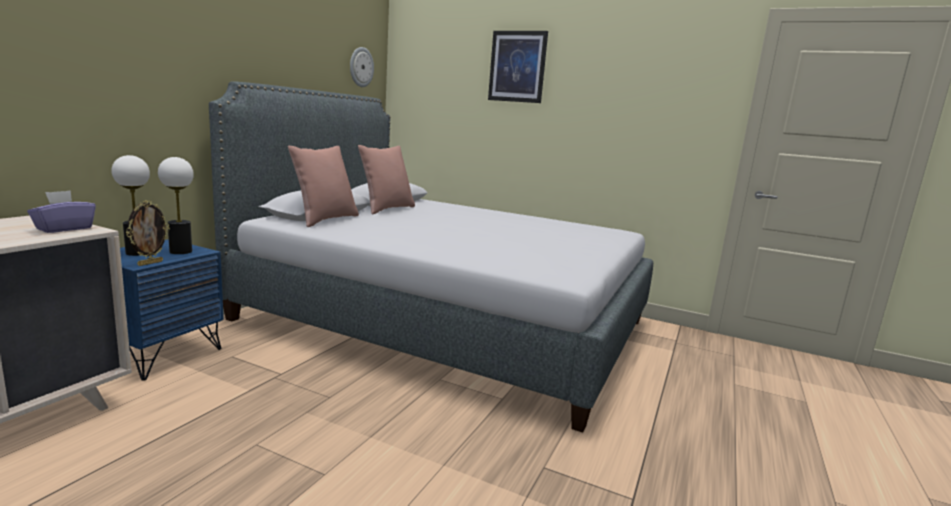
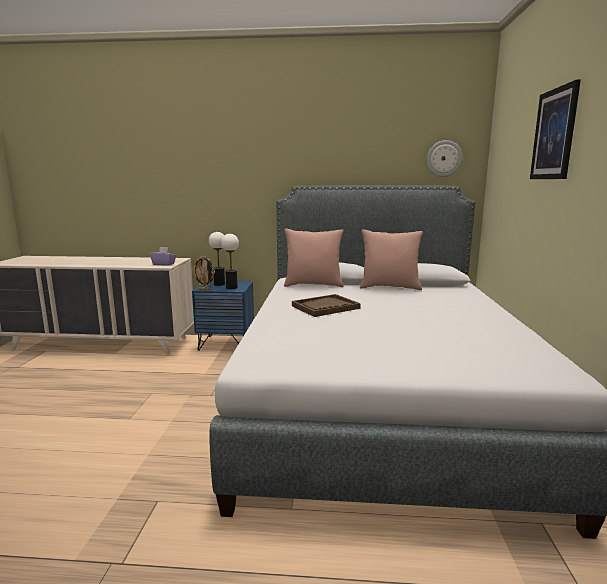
camera: 70 degrees right, 0 degrees up
(427, 233) = (325, 307): none -> brown tray

